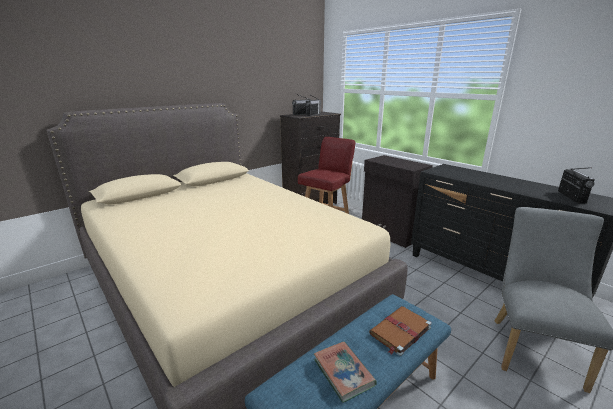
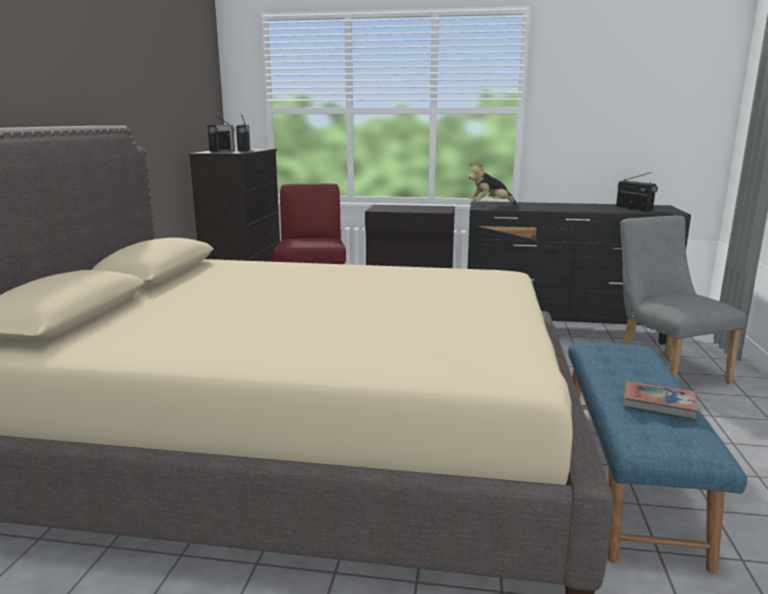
camera: 40 degrees left, 5 degrees down
(399, 331) = (637, 362): brown book -> none
(446, 170) = (490, 205): none -> plush toy

